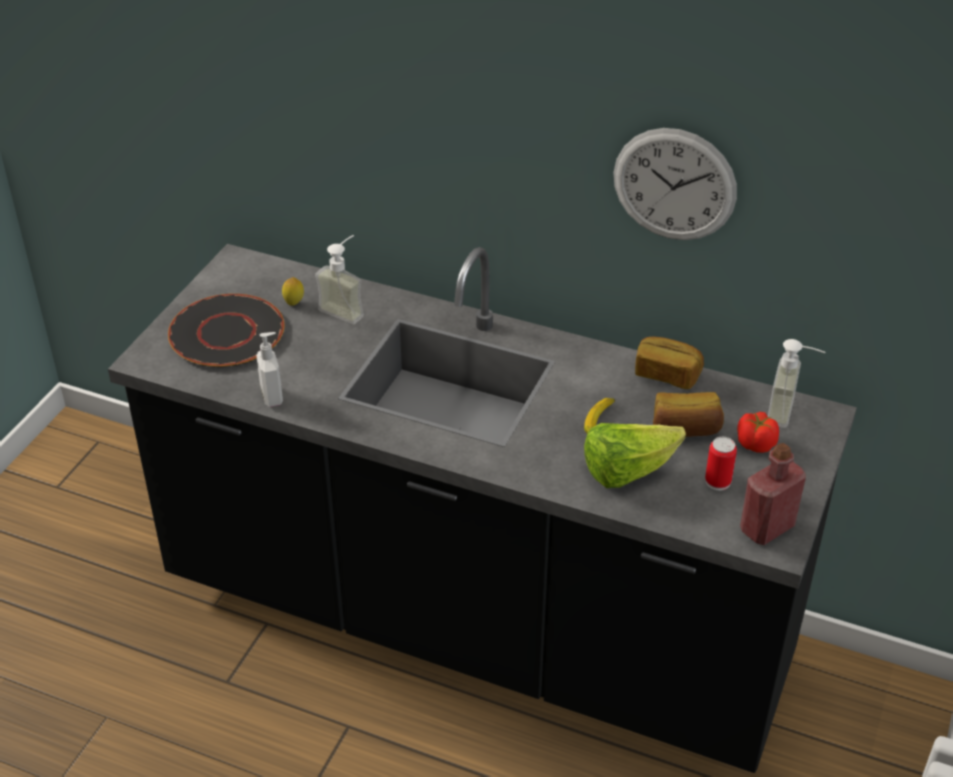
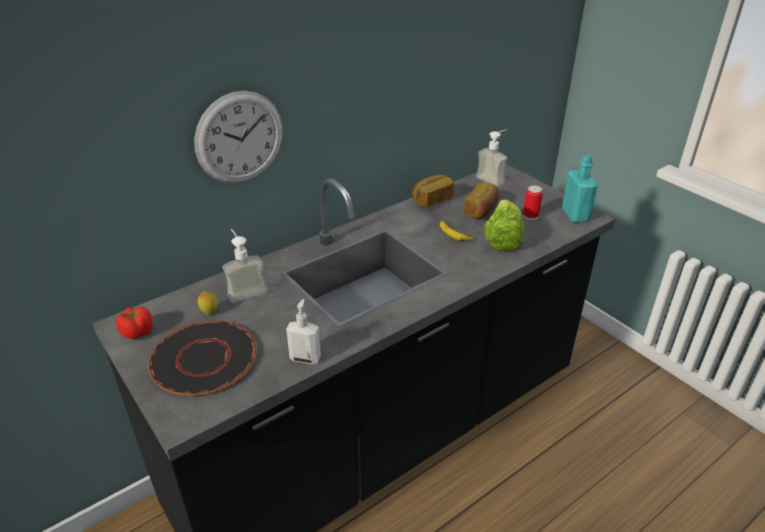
camera: 60 degrees left, 5 degrees down
(674, 185) = (408, 75): wall clock -> wall clock (240, 138)
(755, 443) = (509, 195): tomato -> tomato (137, 332)
(767, 528) = (575, 215): red bottle -> turquoise bottle

